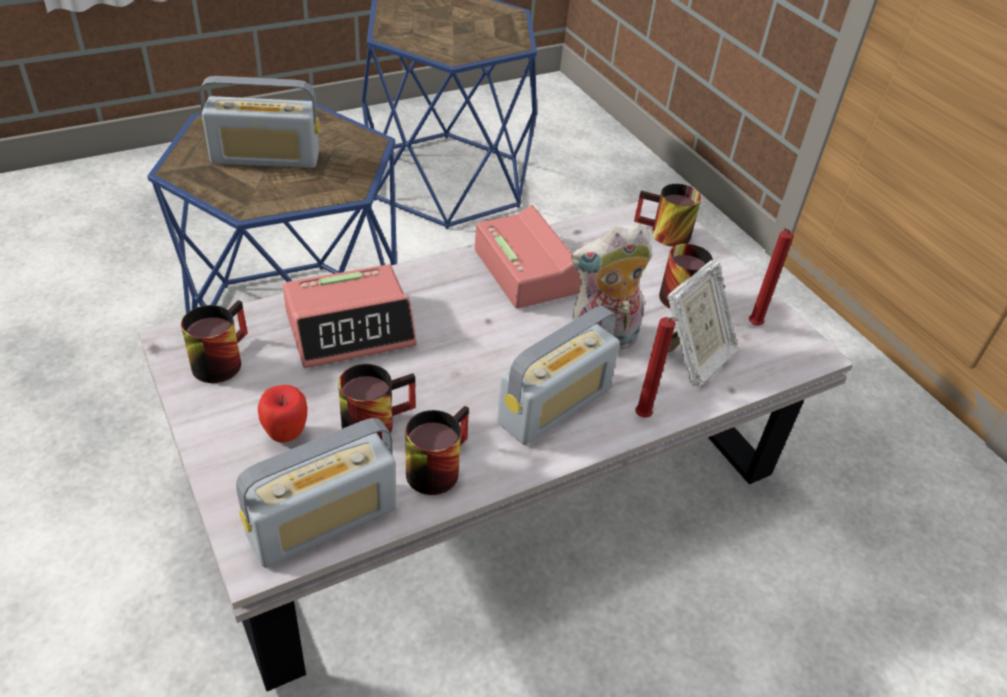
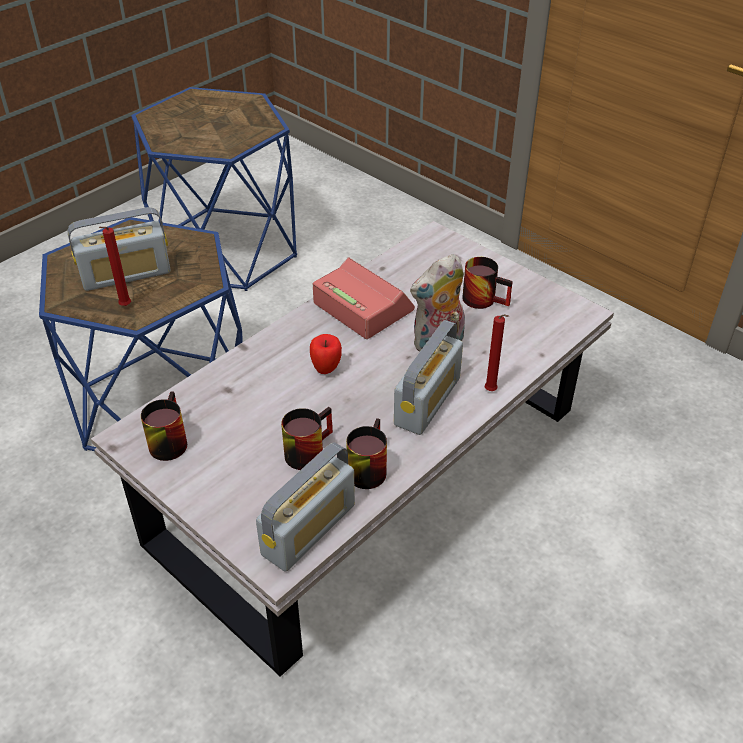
camera: 15 degrees left, 0 degrees up
(286, 435) = (249, 479): apple -> apple (326, 369)
(350, 328) = (253, 389): alarm clock -> none
(663, 235) = (445, 253): mug -> none
(693, 359) = (506, 340): picture frame -> none
(753, 326) = (537, 304): red candle -> red candle (124, 307)

